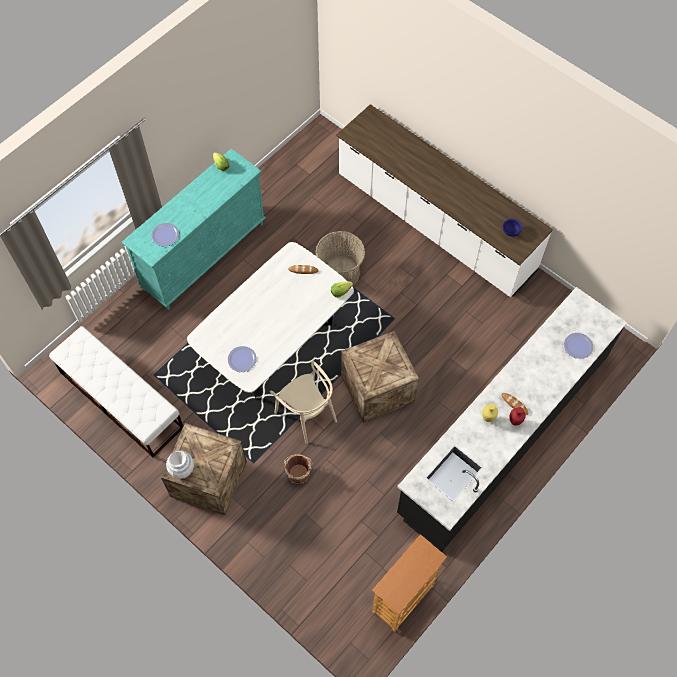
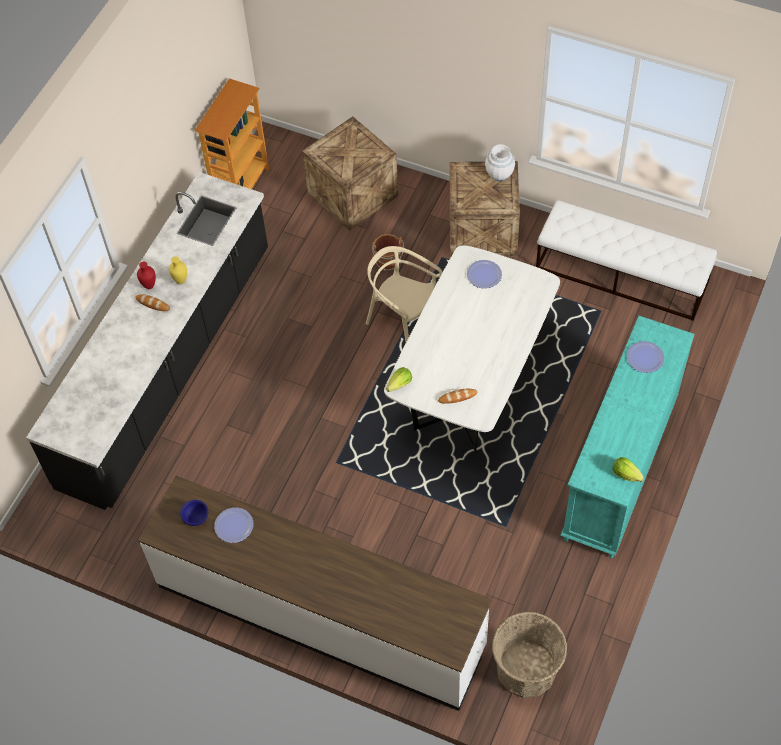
camera: 165 degrees right, 5 degrees down
(340, 273) = (428, 502): basket -> basket (526, 669)
(379, 389) = (329, 372): crate -> crate (351, 194)
(578, 346) = (85, 390): plate -> plate (234, 525)

